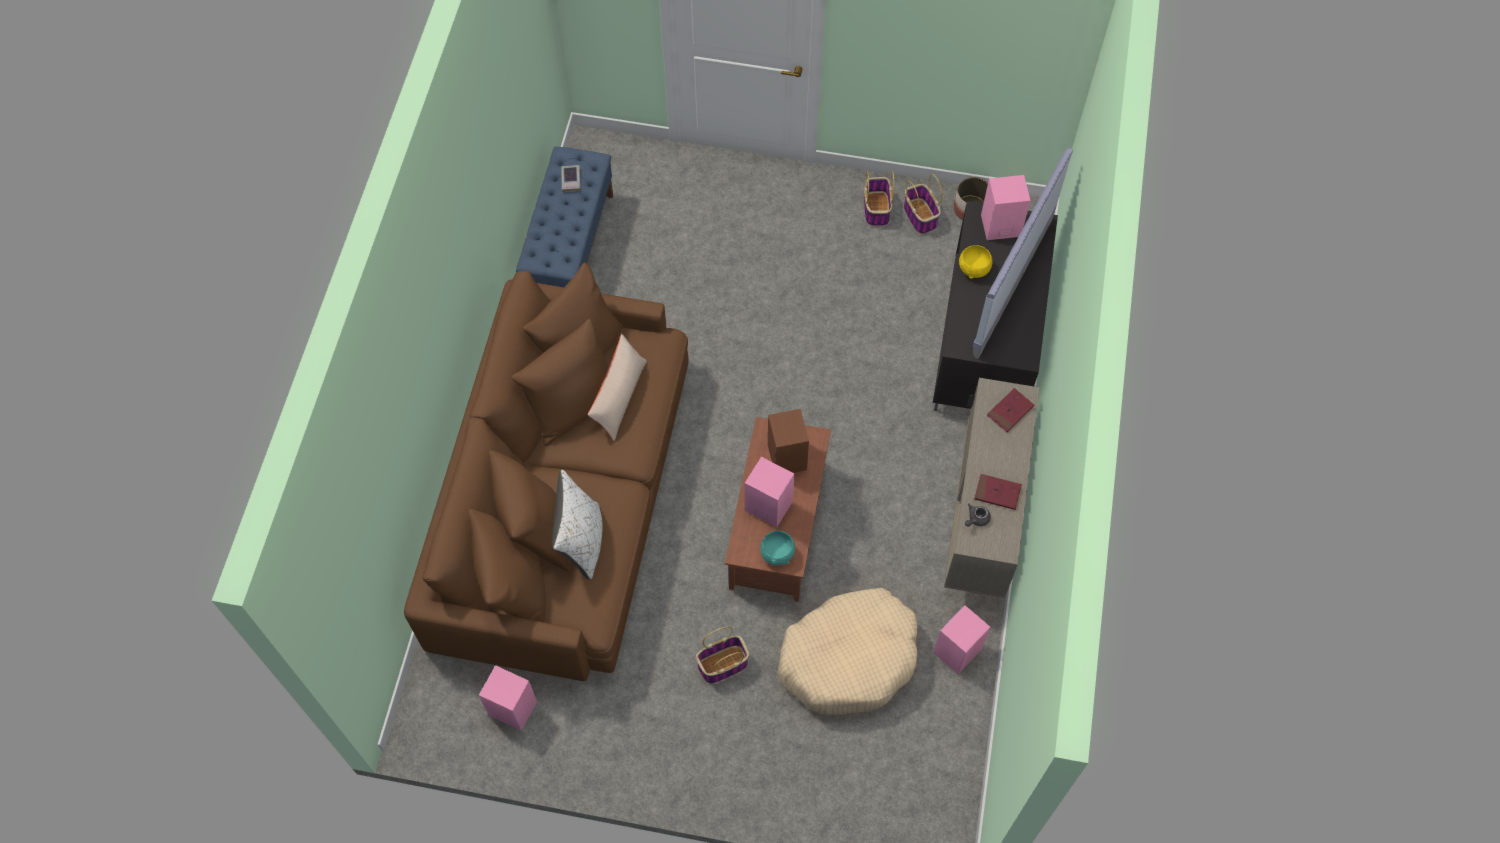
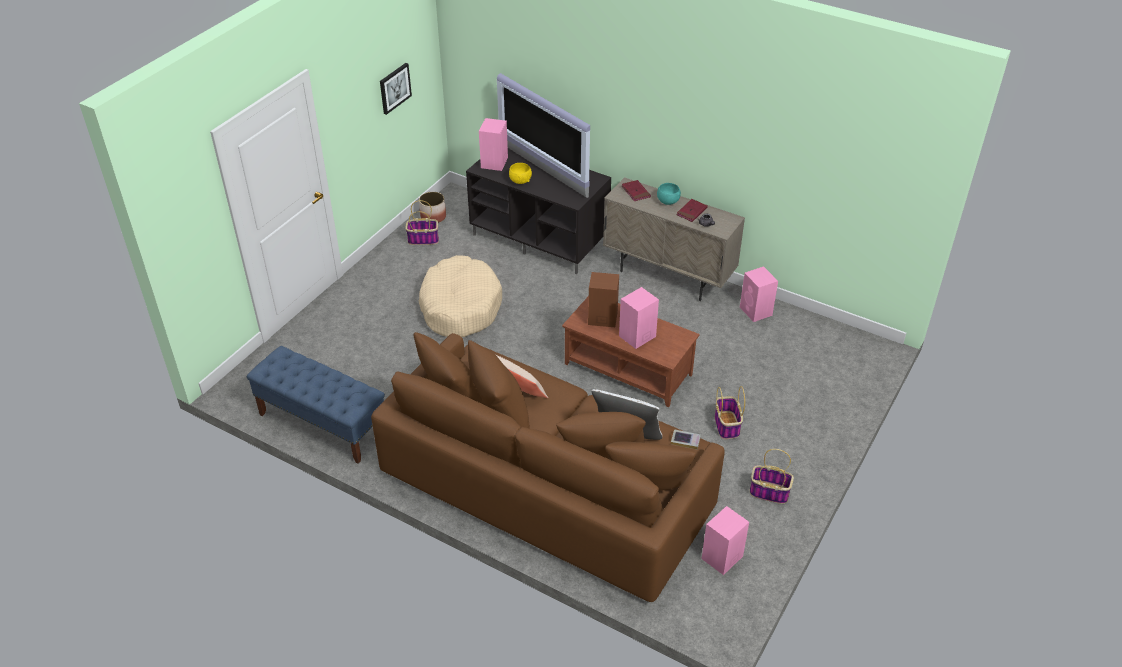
camera: 70 degrees left, 20 degrees down
(571, 180) = (290, 370): book -> book (685, 441)
(777, 553) = (676, 341): turquoise bowl -> turquoise bowl (667, 201)
(849, 658) = (743, 361): beige dog bed -> beige dog bed (460, 307)
(876, 208) = (403, 257): basket -> basket (768, 492)
(982, 49) = (394, 88): none -> picture

